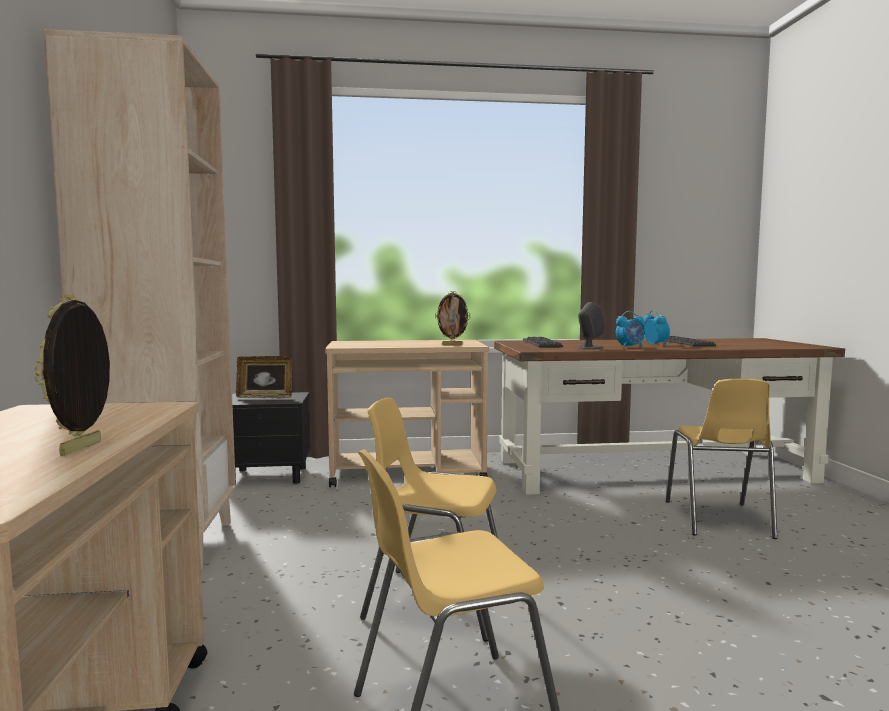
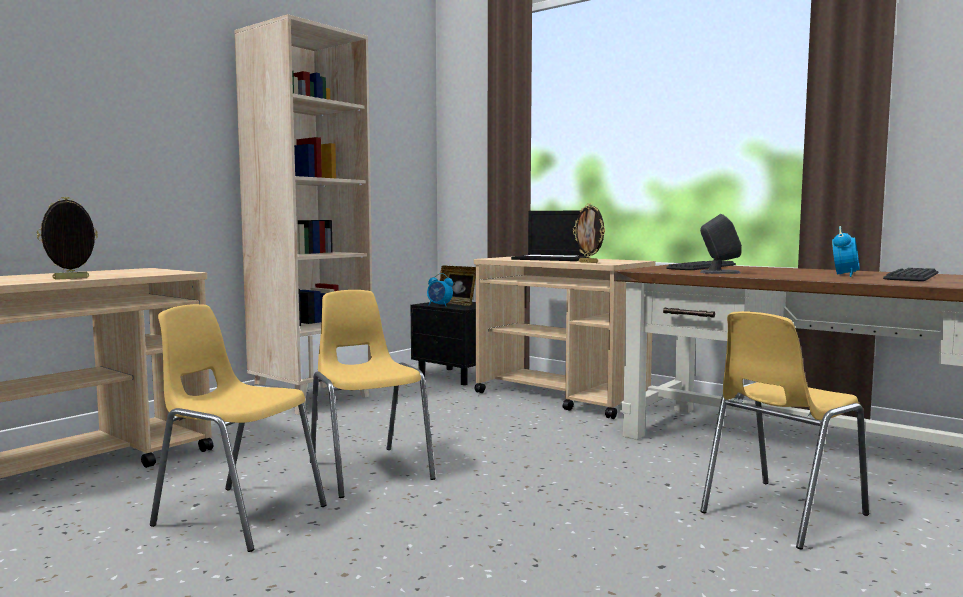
camera: 45 degrees right, 0 degrees up
(394, 343) = (552, 259): none -> laptop
(630, 347) = (780, 275): alarm clock -> alarm clock (439, 305)

